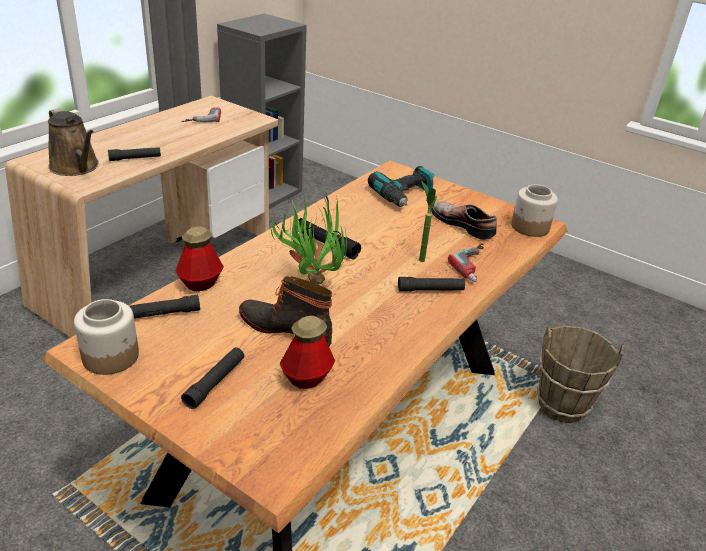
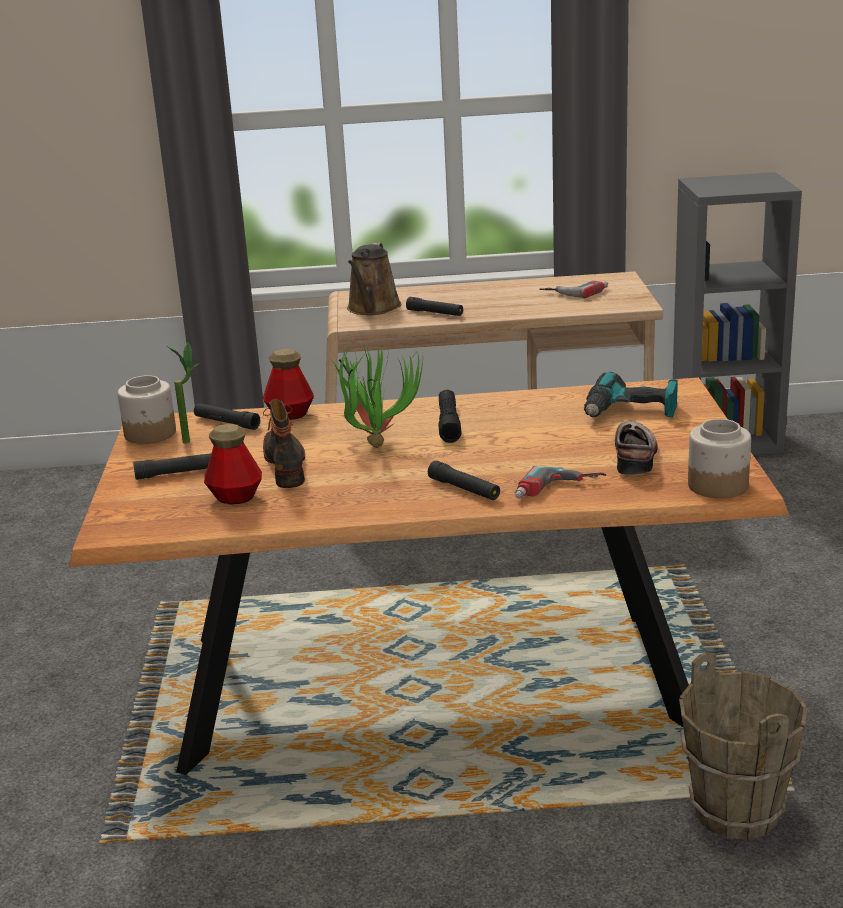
camera: 55 degrees right, 10 degrees down
(420, 257) = (517, 463): potted plant -> potted plant (192, 439)

